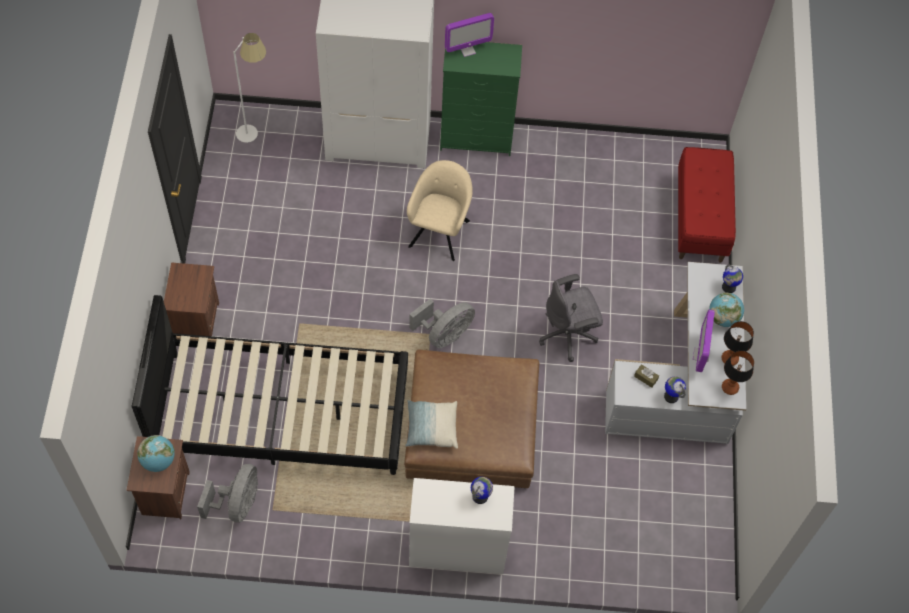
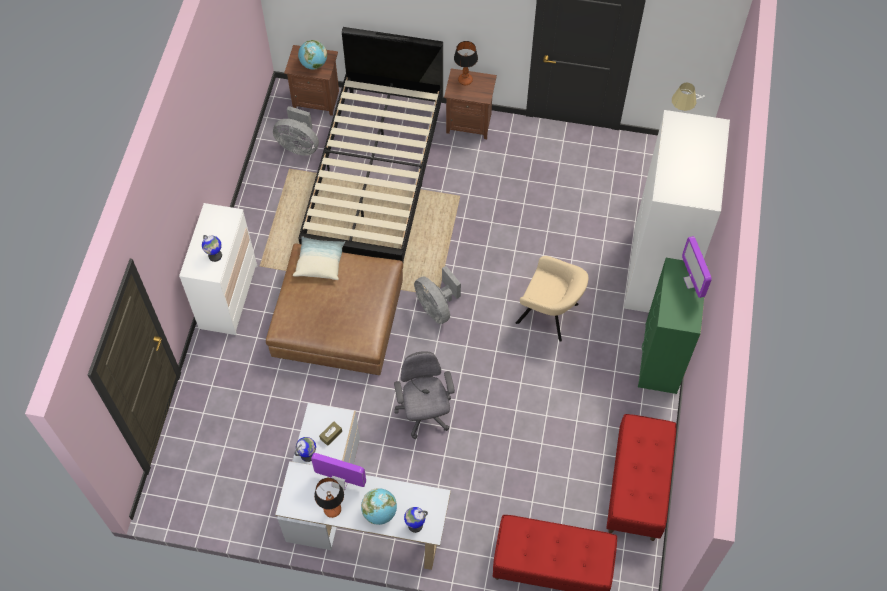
camera: 100 degrees right, 0 degrees up
(611, 155) = (637, 487): none -> red bench
(730, 387) = (301, 503): table lamp -> table lamp (465, 80)

